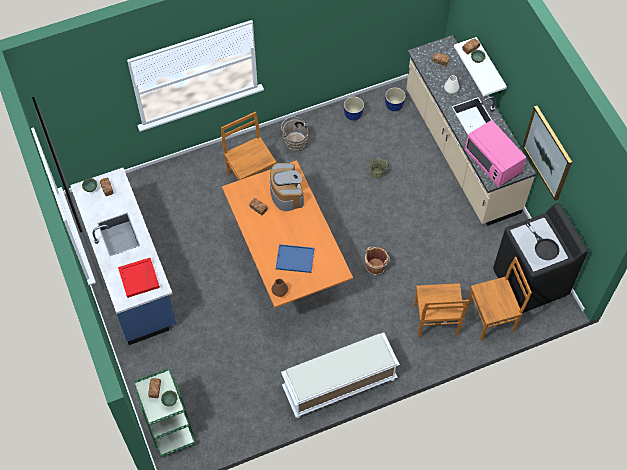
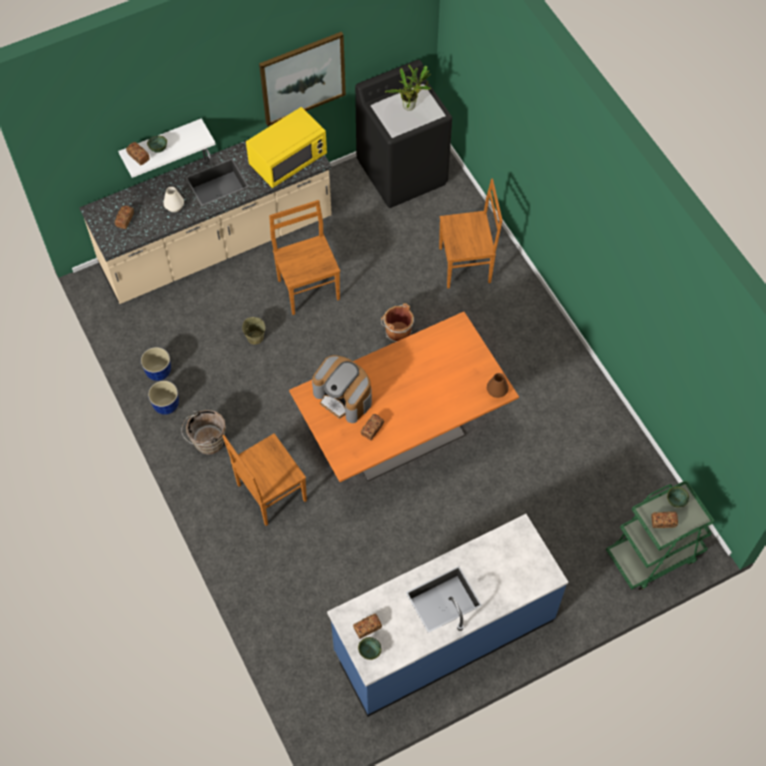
camera: 95 degrees left, 0 degrees up
(139, 278) = (511, 558): red tray -> none
(286, 193) = (344, 397): coffee machine -> coffee machine turned 120 degrees counterclockwise
(296, 258) = (445, 377): blue tray -> none
(339, 385) = (567, 362): white bench -> none
(394, 106) = (142, 323): planter -> planter (166, 405)
(492, 317) = (454, 209): brown chair -> brown chair (308, 288)
(493, 162) = (288, 160): pink microwave -> yellow microwave
(543, 246) = (410, 106): black frying pan -> potted plant

